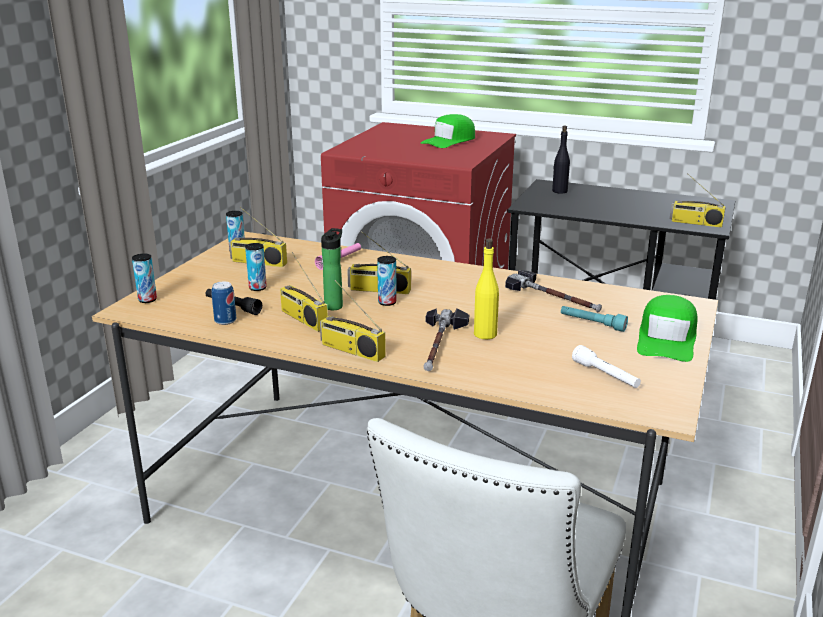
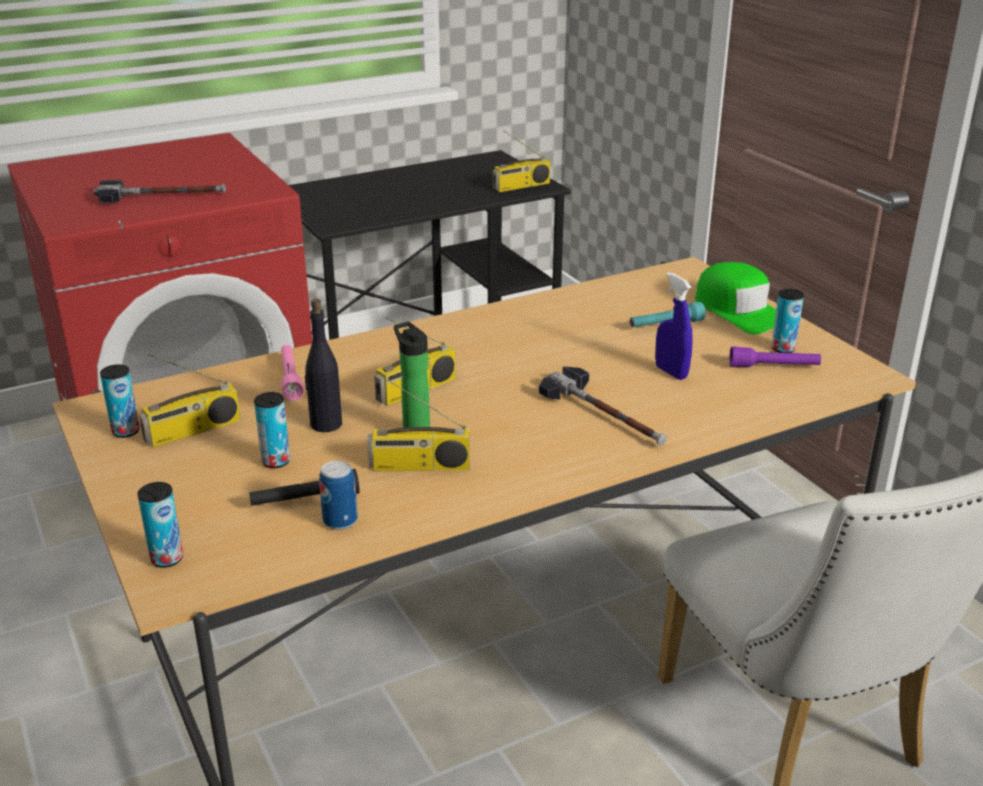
camera: 50 degrees left, 5 degrees up
(351, 350) = (548, 469): radio -> none
(387, 302) = (457, 399): can -> can (783, 349)
(449, 141) = (176, 165): green cap -> none
(485, 334) = (615, 382): yellow bottle -> none
(530, 346) = (671, 372): none -> blue spray bottle
(553, 297) = (583, 315): hammer -> hammer (161, 196)
(559, 191) = (327, 195): black bottle -> black bottle (325, 424)
(605, 375) = (774, 367): white flashlight -> purple flashlight

